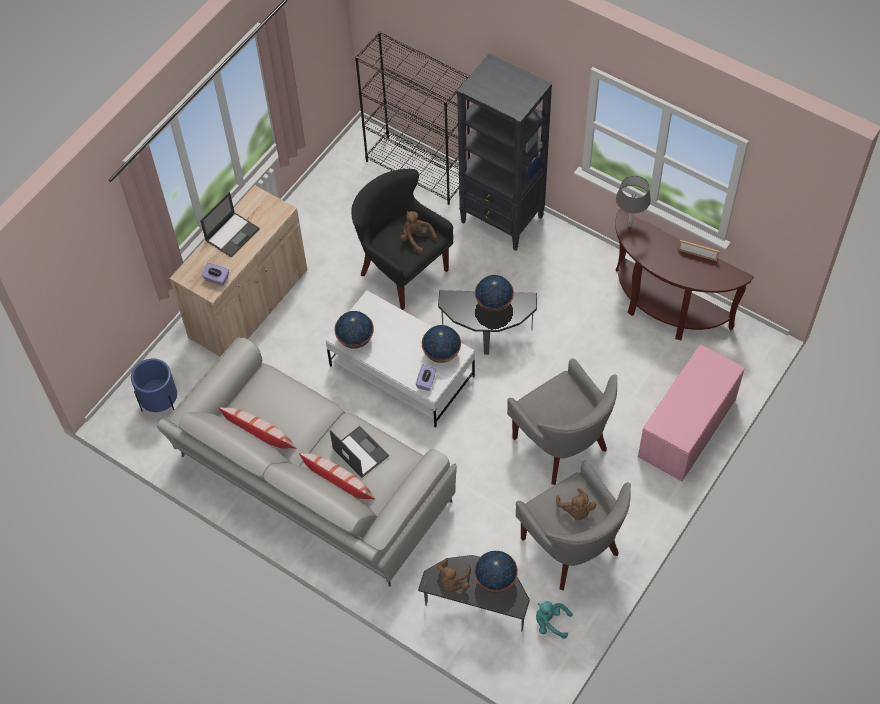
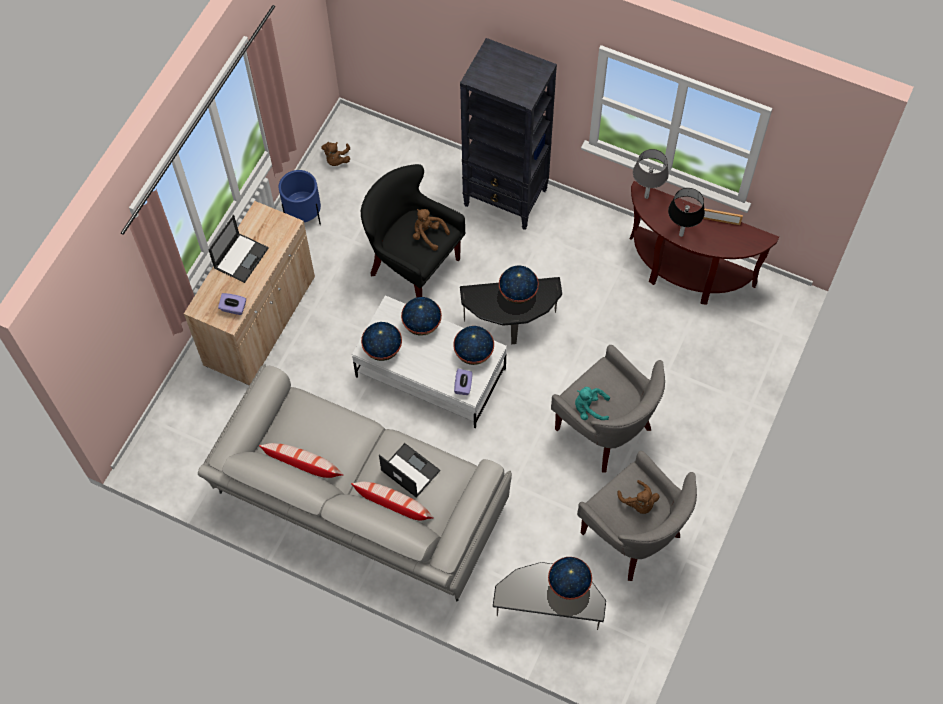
camera: 10 degrees left, 5 degrees up
(161, 405) = (188, 441): blue planter -> blue planter (304, 216)
(397, 321) = (422, 325): none -> globe
(418, 170) = (411, 154): black bookcase -> none
(453, 581) = (526, 592): brown plush toy -> brown plush toy (336, 159)
(550, 623) = (624, 616): turquoise plush toy -> turquoise plush toy (589, 409)
(657, 263) = (681, 234): none -> black table lamp
(687, 429) = (728, 397): pink bench -> none

